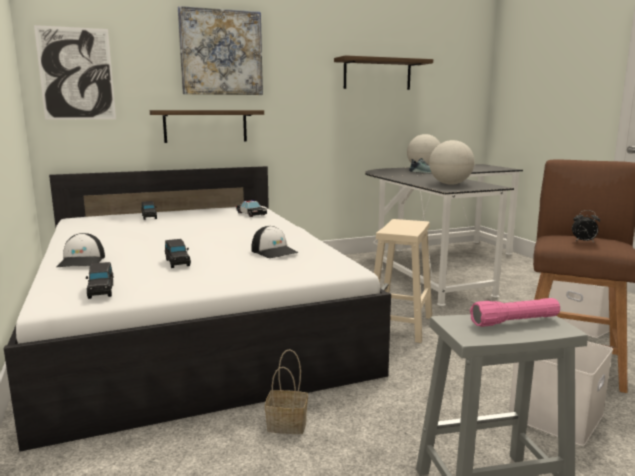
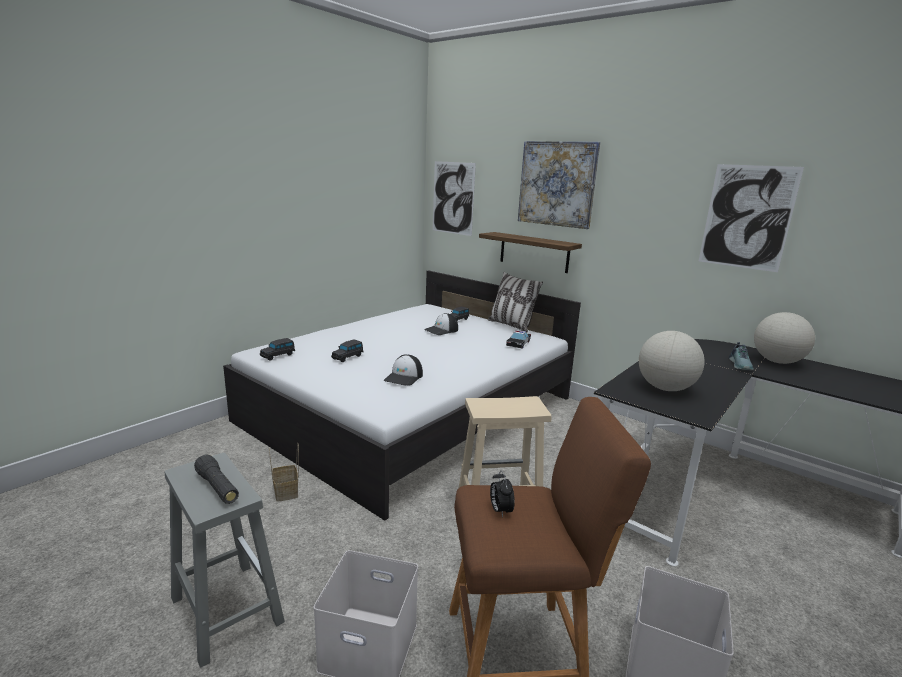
camera: 60 degrees right, 5 degrees up
(82, 261) = (330, 336): cap -> cap (441, 330)
(201, 208) = (511, 325): none -> pillow
(377, 74) = (747, 217): shelf -> picture
(514, 322) = (217, 487): pink flashlight -> black flashlight

